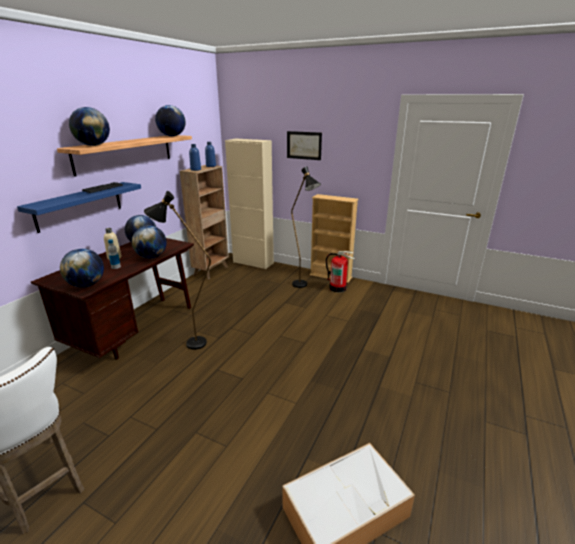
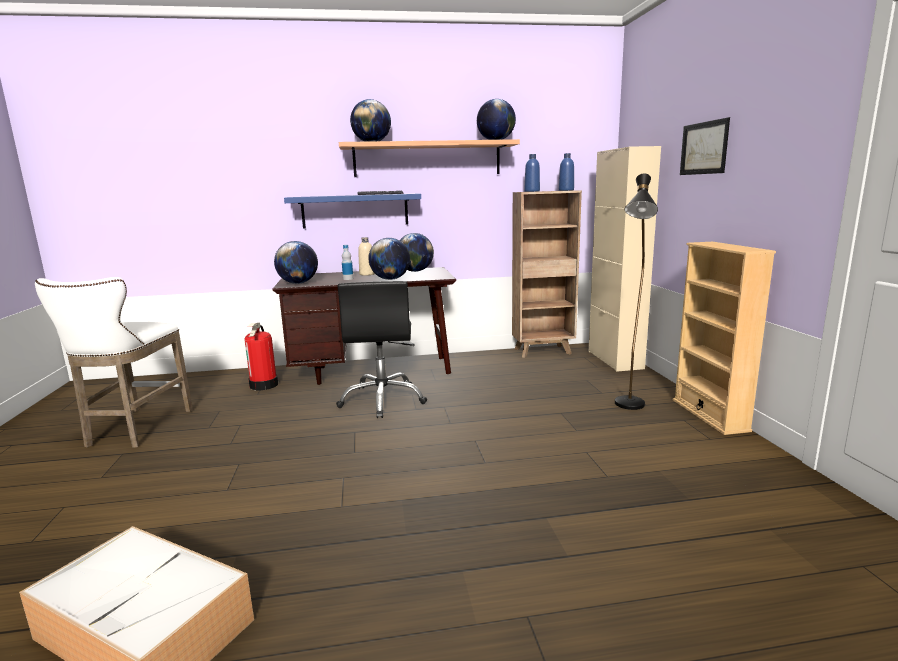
camera: 55 degrees right, 10 degrees down
(188, 343) = (383, 400): black floor lamp -> black office chair
(338, 288) = (686, 433): fire extinguisher -> fire extinguisher (264, 385)

